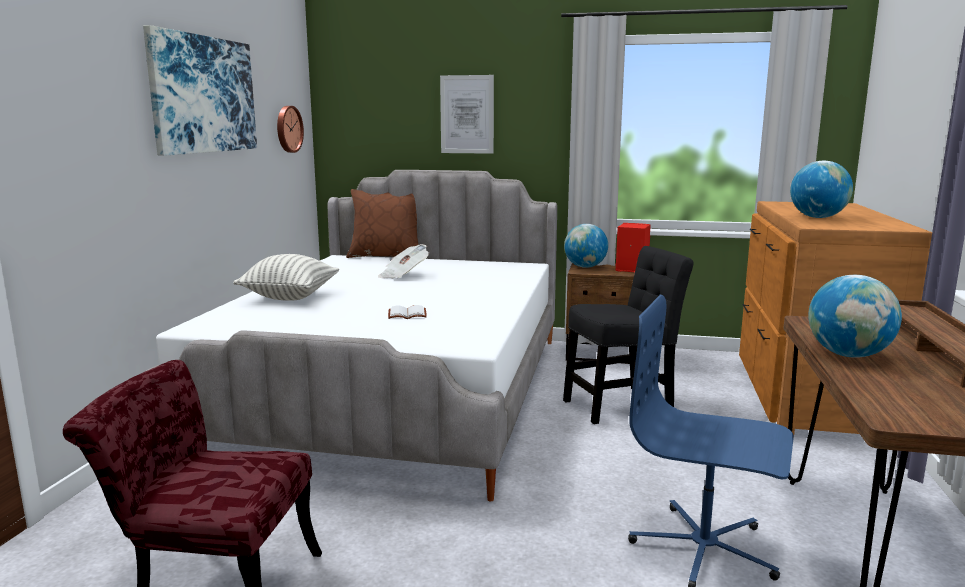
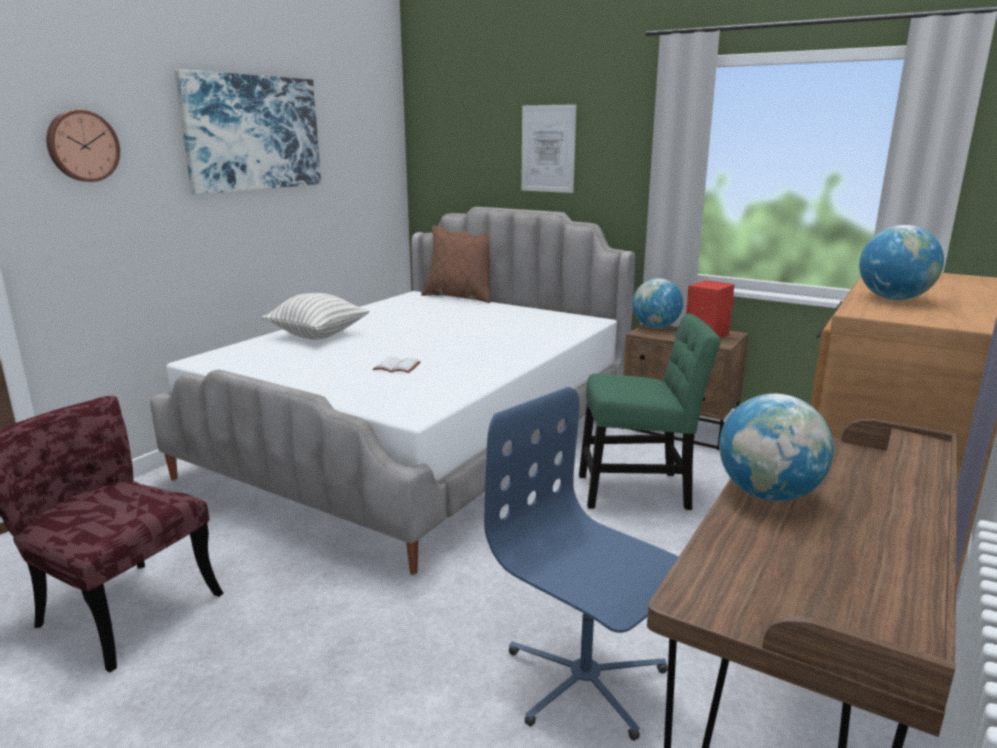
camera: 20 degrees right, 5 degrees up
(288, 129) = (369, 163): wall clock -> wall clock (82, 146)
(403, 275) = (449, 321): newspaper -> none
(622, 405) = (639, 491): black chair -> green chair

